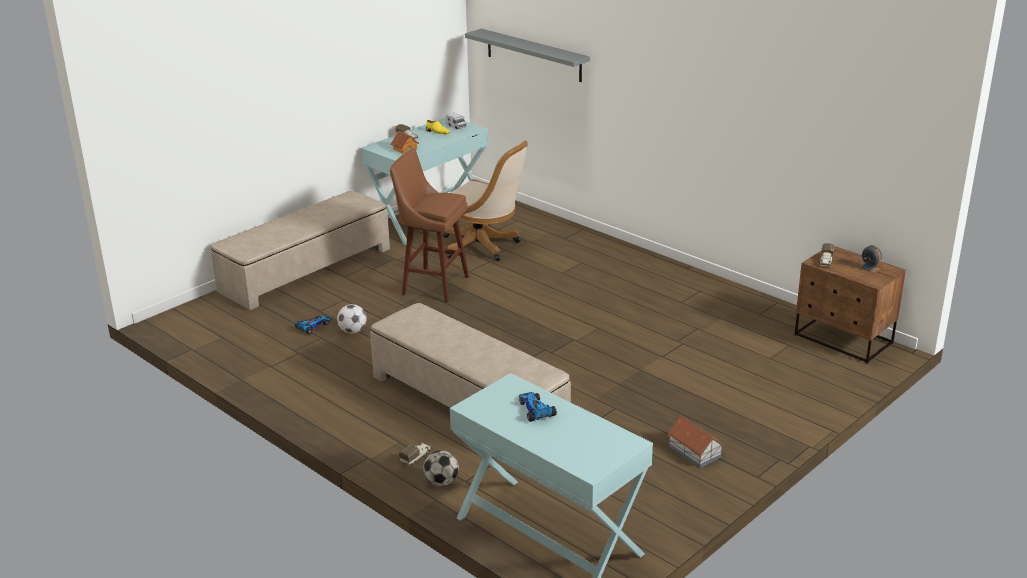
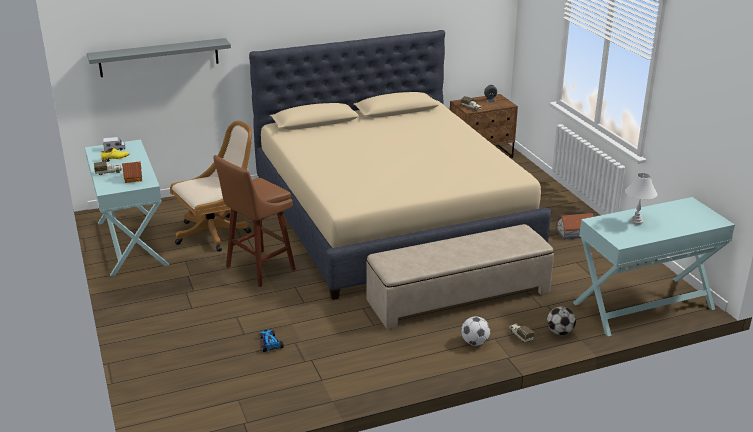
camera: 65 degrees left, 0 degrees up
(306, 269) = (152, 325): beige bench -> none
(353, 331) = (299, 324): football -> football (475, 342)
(535, 409) = (636, 221): toy car -> white table lamp
(607, 322) = (391, 216): none -> beige bed

